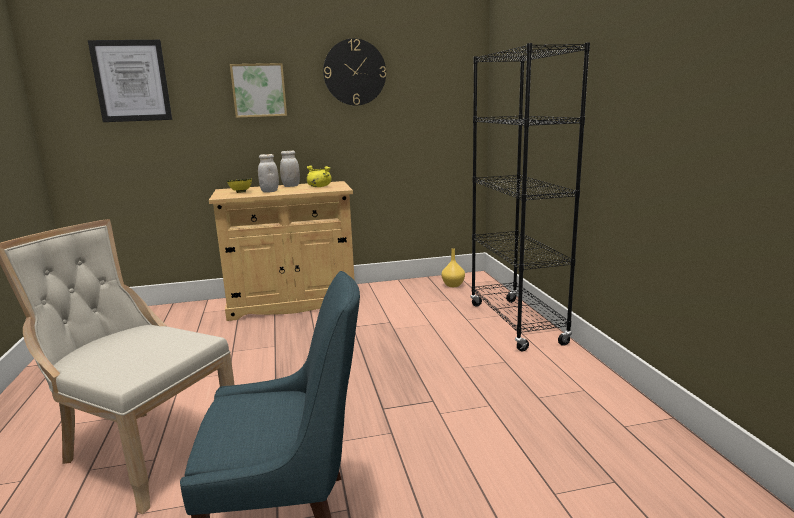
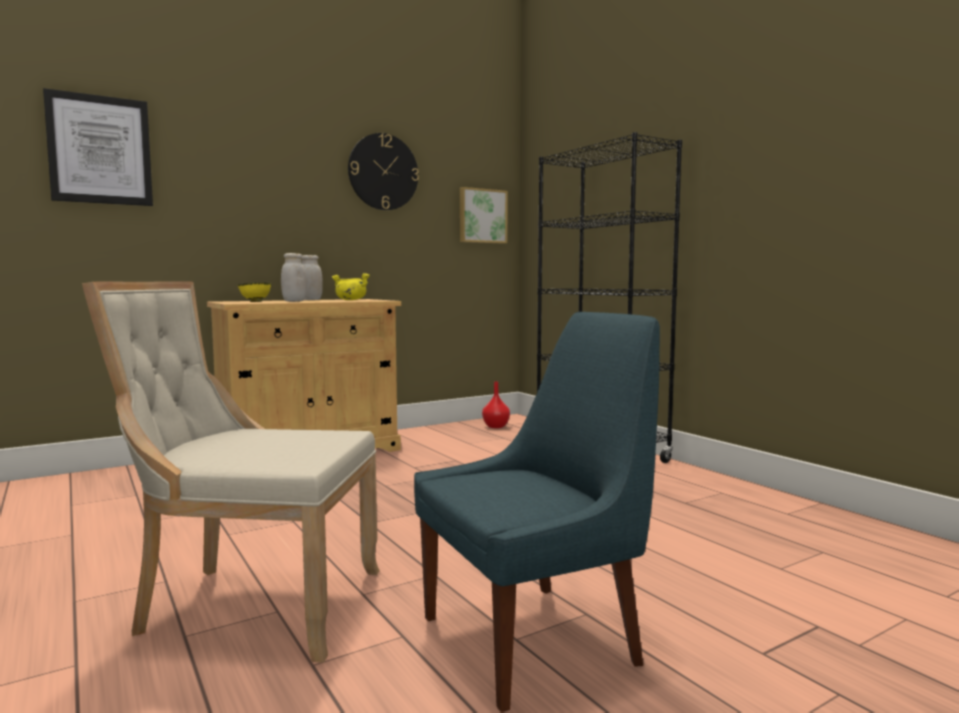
camera: 20 degrees left, 10 degrees down
(259, 90) = (270, 180): picture -> picture (482, 216)
(453, 285) = (496, 426): yellow vase -> red vase

